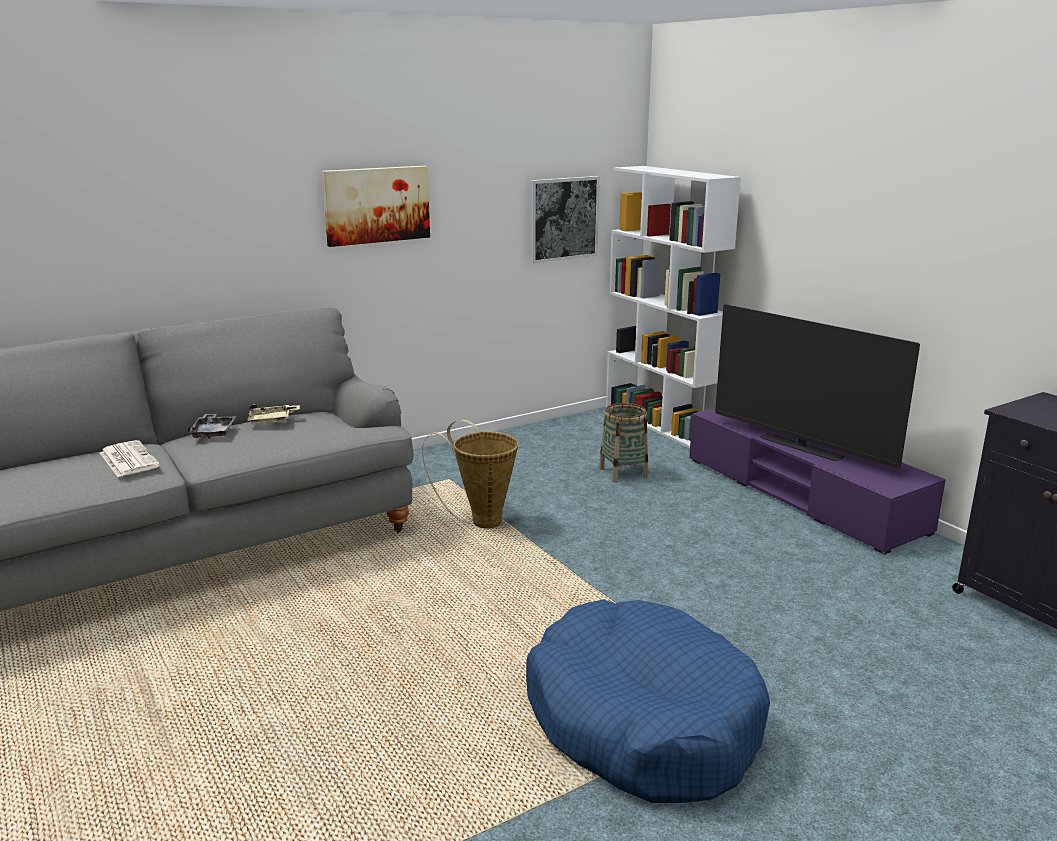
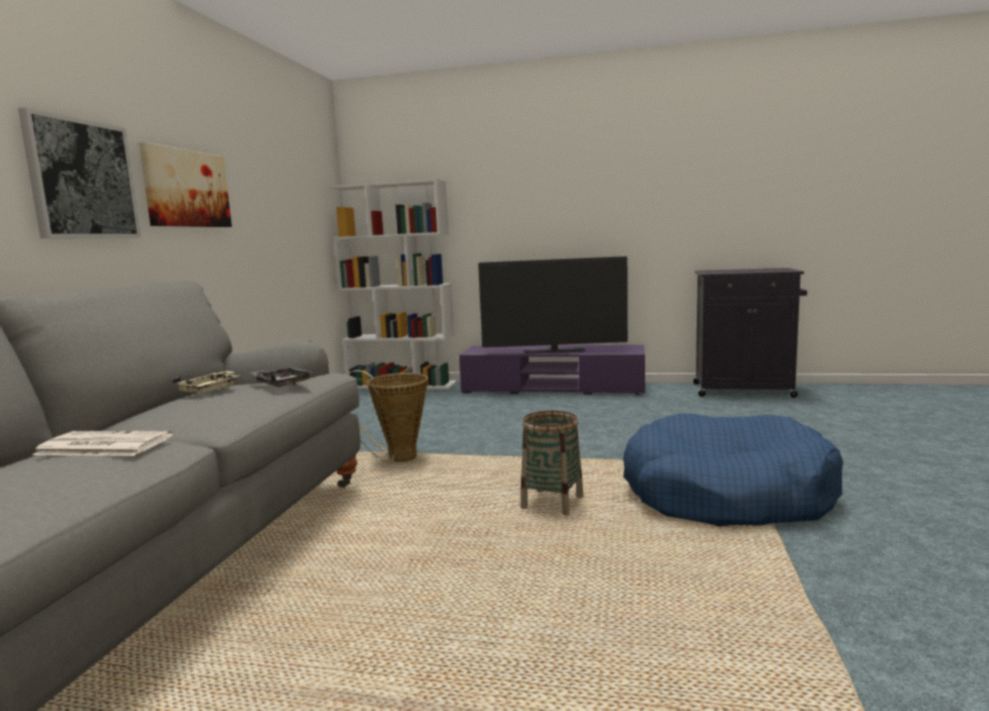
camera: 45 degrees left, 10 degrees down
(214, 432) = (161, 409): grey tray -> grey tray (282, 384)
(563, 218) = (306, 224): picture -> picture (82, 179)
(623, 473) = (435, 409): basket -> basket (552, 502)

